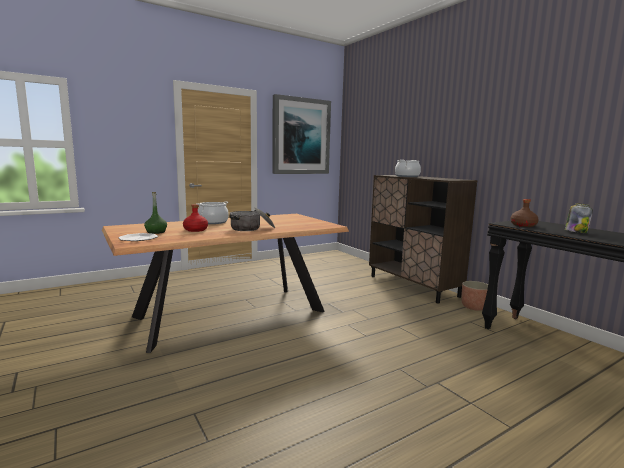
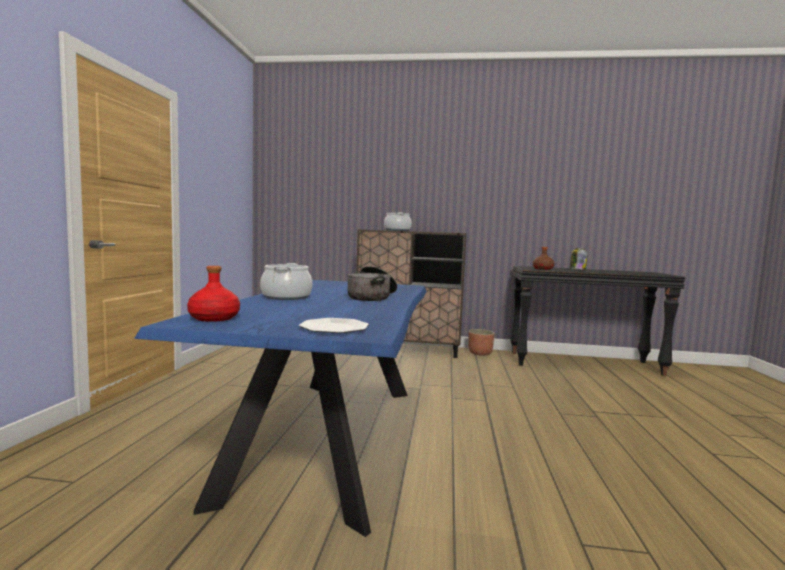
camera: 50 degrees left, 5 degrees down
(156, 232) = (300, 317): green bottle -> none
(195, 230) = (330, 307): red bottle -> red bottle (215, 318)
(231, 314) = (330, 437): brown dining table -> blue dining table
(300, 136) = (221, 175): picture -> none

